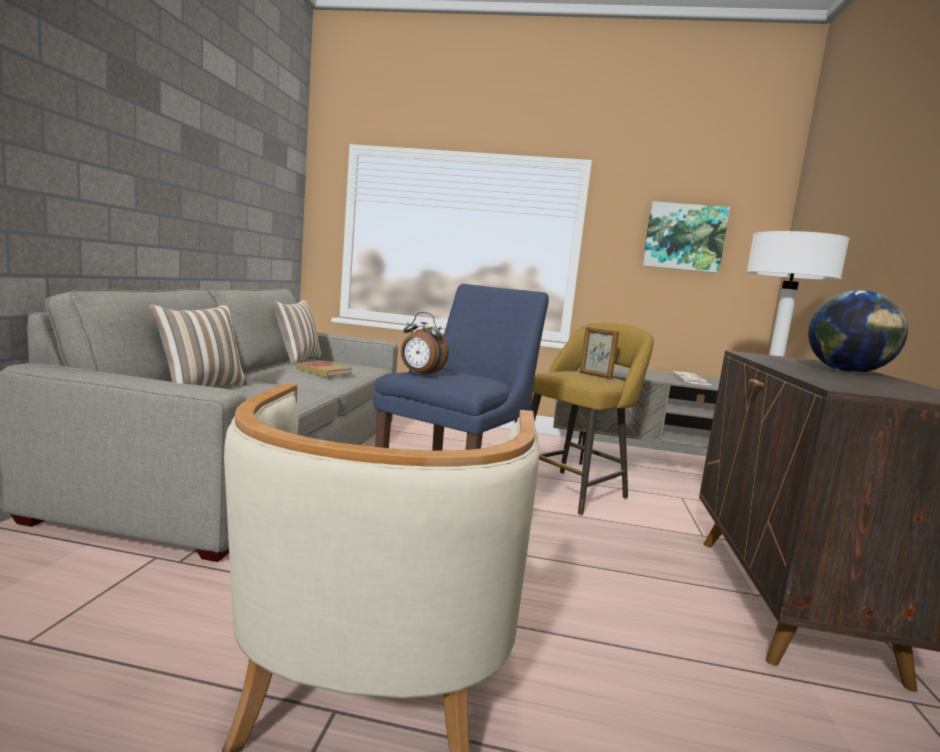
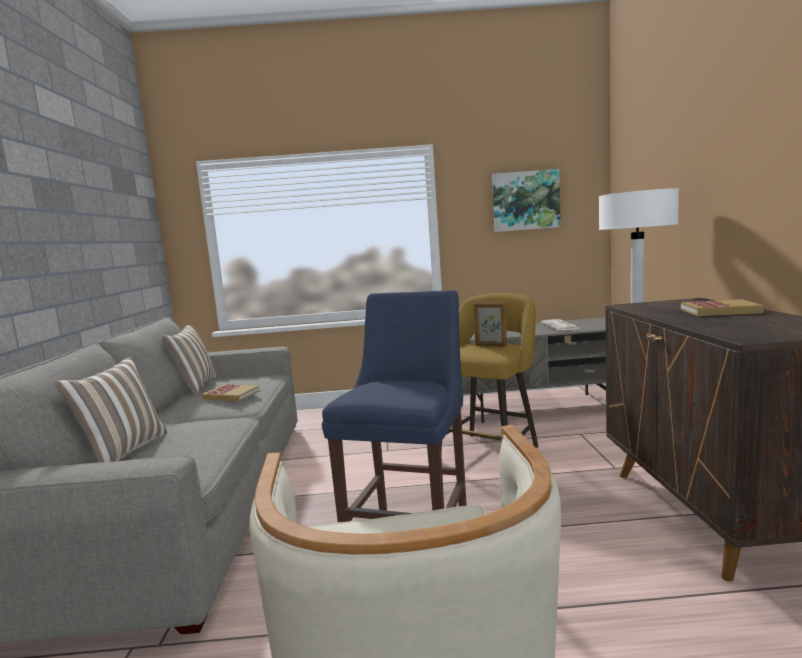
camera: 10 degrees left, 0 degrees up
(420, 374) = (364, 395): alarm clock -> none
(847, 372) = (720, 311): globe -> book

